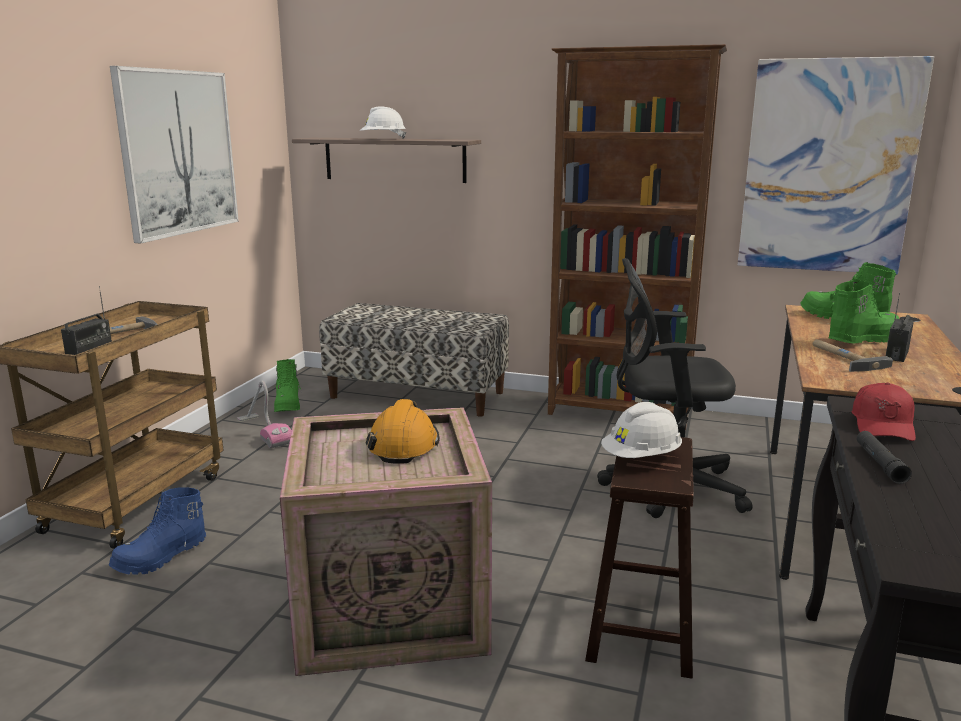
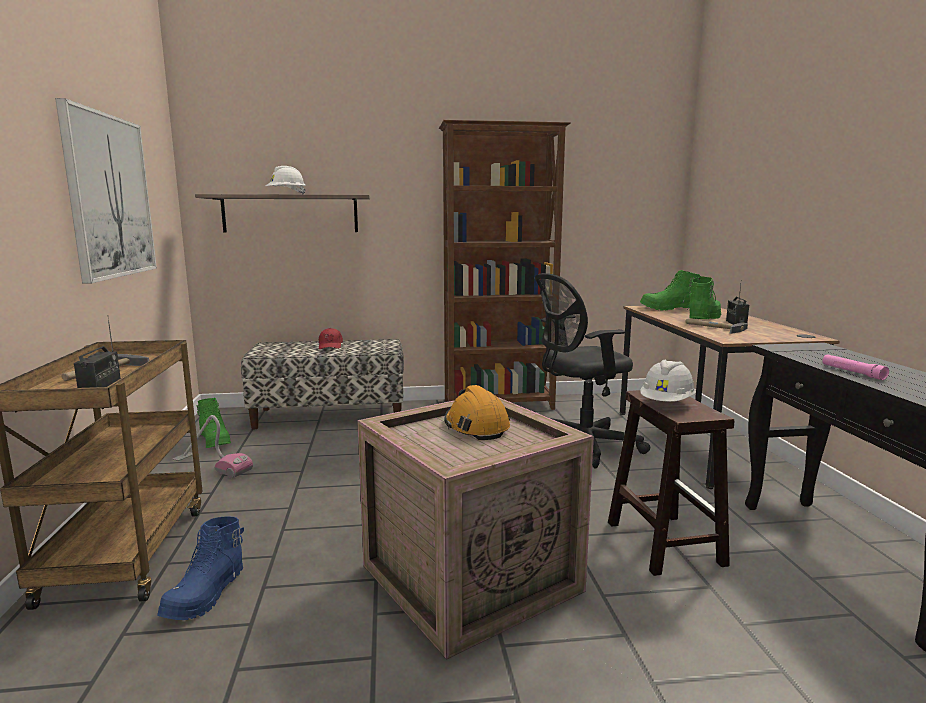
camera: 25 degrees left, 5 degrees down
(828, 167) = (624, 213): picture -> none
(880, 464) = (852, 372): black flashlight -> pink flashlight
(883, 425) = (812, 354): red cap -> red cap (330, 346)

